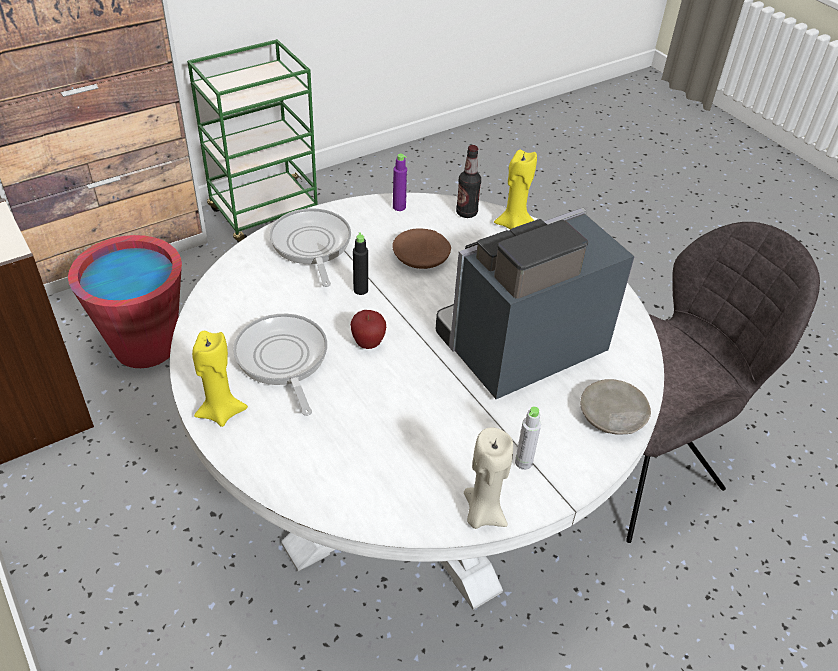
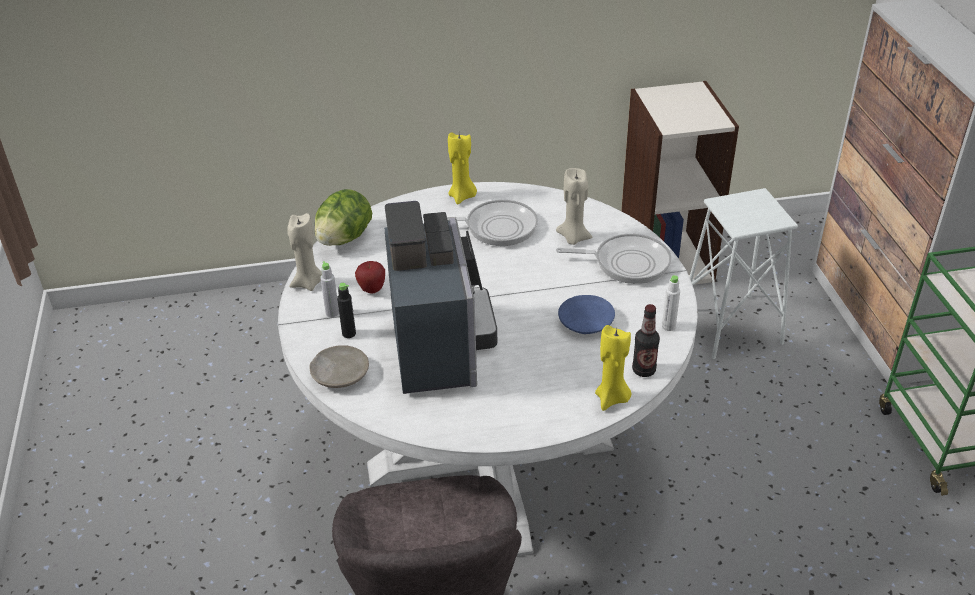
camera: 115 degrees right, 5 degrees down
(145, 346) = (731, 326): red bucket -> white stool
(281, 291) = (573, 238): none -> beige candle
(360, 290) = (556, 278): black bottle -> black bottle (349, 333)
(368, 343) = (491, 269): apple -> apple (372, 289)
(368, 512) = (344, 238): none -> lettuce
(399, 207) = (668, 326): purple bottle -> white bottle
(421, 257) = (585, 322): brown plate -> blue plate

